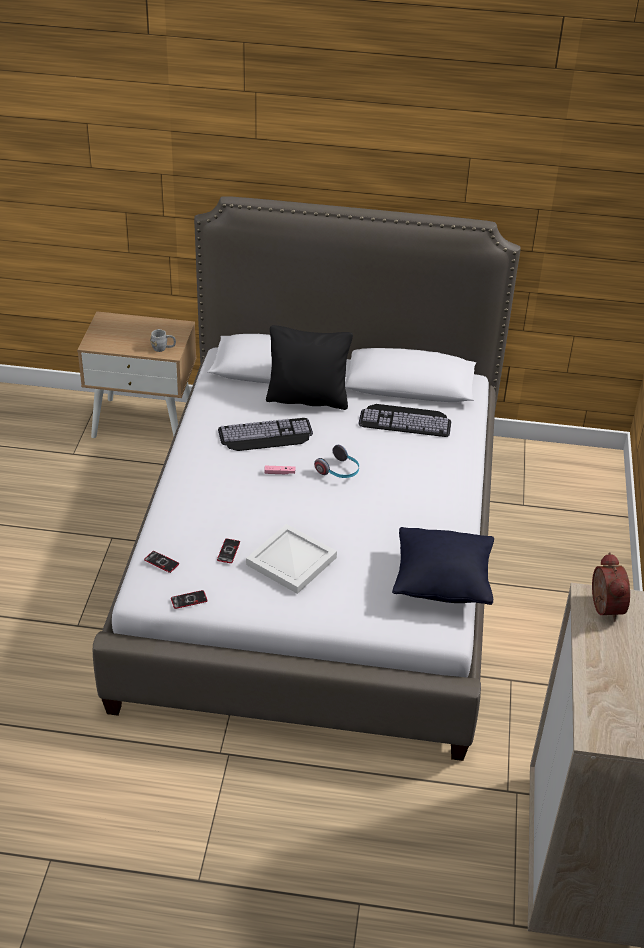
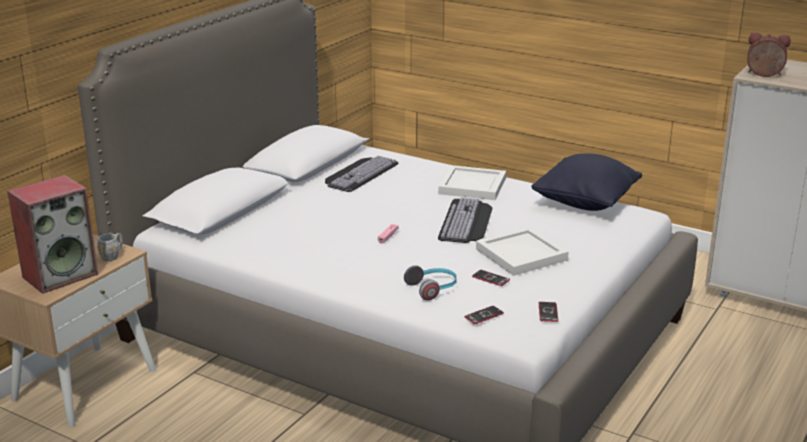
camera: 65 degrees left, 15 degrees down
(121, 338) = (60, 275): none -> speaker
(265, 436) = (324, 233): keyboard -> keyboard (467, 222)
(307, 399) = (284, 205): black pillow -> none
(339, 471) = (408, 212): headphones -> headphones (433, 289)
(429, 496) = (471, 185): none -> white tray

